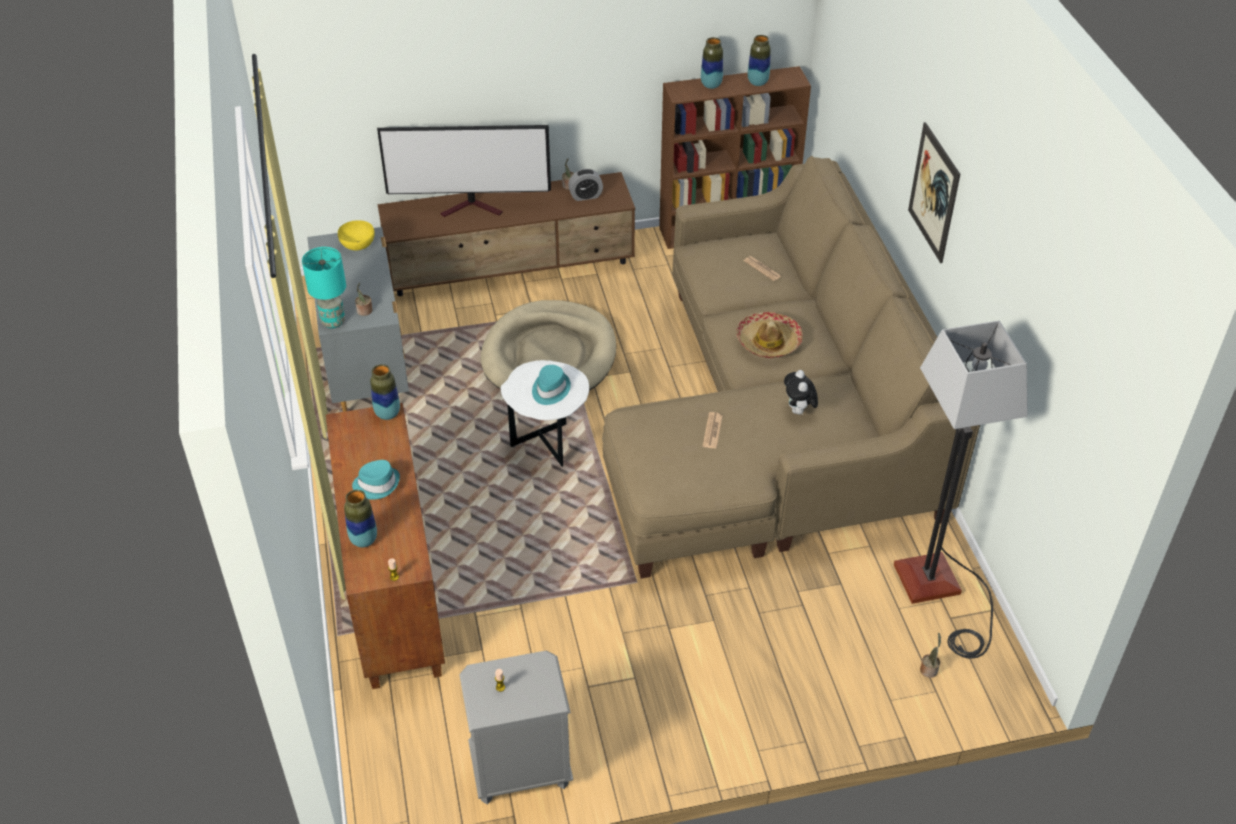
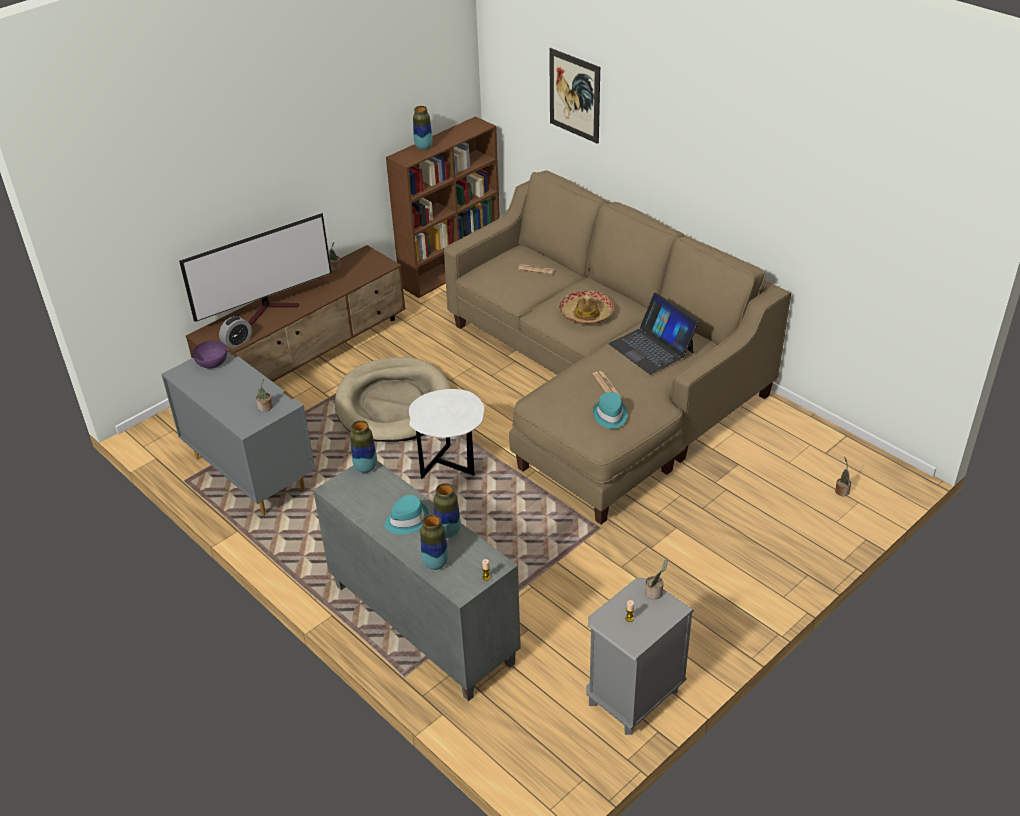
camera: 30 degrees left, 5 degrees down
(333, 322) = (246, 425): turquoise table lamp -> none
(357, 244) = (212, 362): yellow bowl -> purple bowl
(392, 592) = (421, 624): brown cabinet -> grey cabinet
(548, 674) = (655, 592): none -> potted plant
(550, 389) = (450, 411): turquoise hat -> turquoise hat (610, 415)
(585, 196) = (355, 270): alarm clock -> alarm clock (237, 342)
(757, 82) = (456, 135): vase -> vase (448, 532)
(798, 411) = (652, 348): plush toy -> laptop
(934, 192) = (680, 148): picture -> picture (574, 95)
(939, 593) = (804, 440): floor lamp -> none

